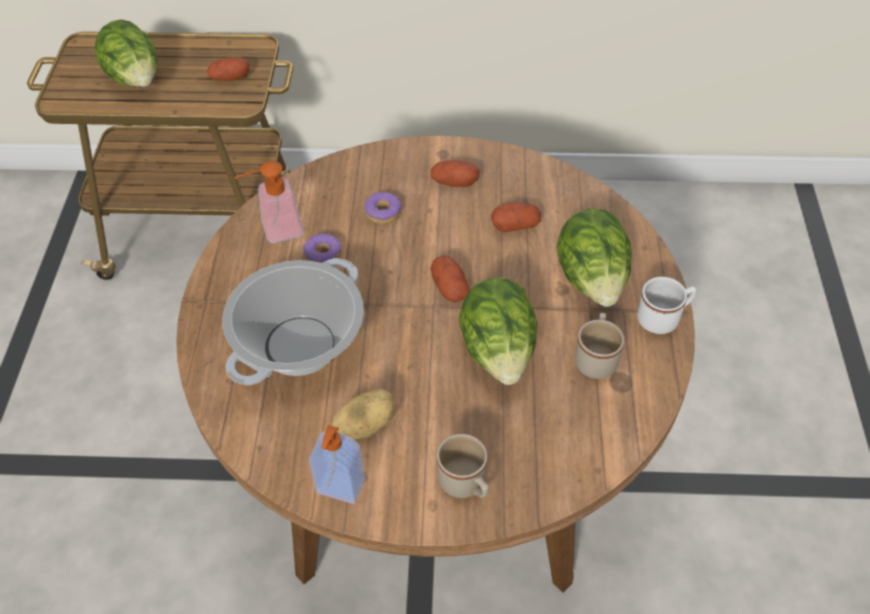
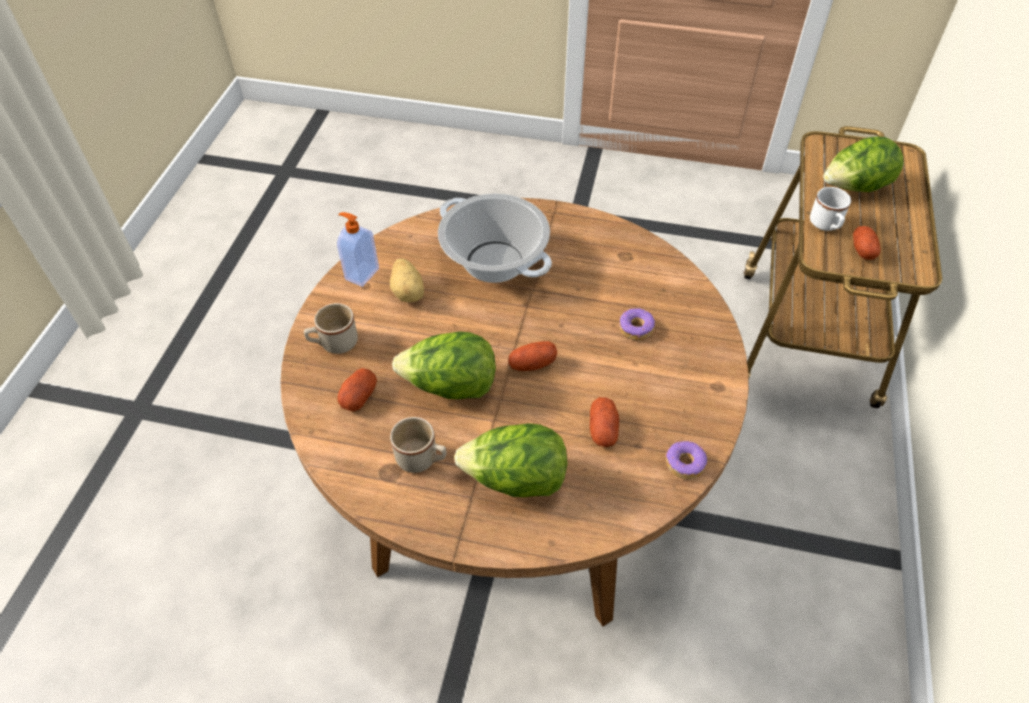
camera: 100 degrees right, 0 degrees up
(275, 230) = (624, 254): soap dispenser -> none
(323, 255) = (589, 283): donut -> donut (684, 463)
(454, 182) = (672, 389): potato -> potato (359, 396)
(663, 318) = (451, 531): white mug -> white mug (826, 225)

